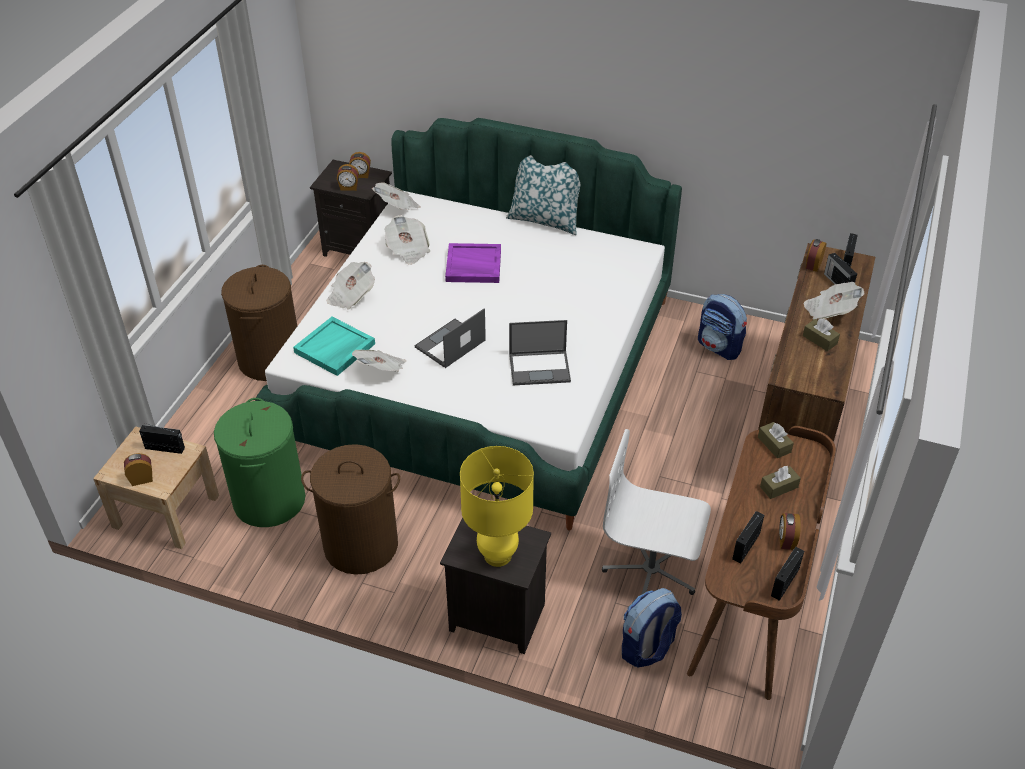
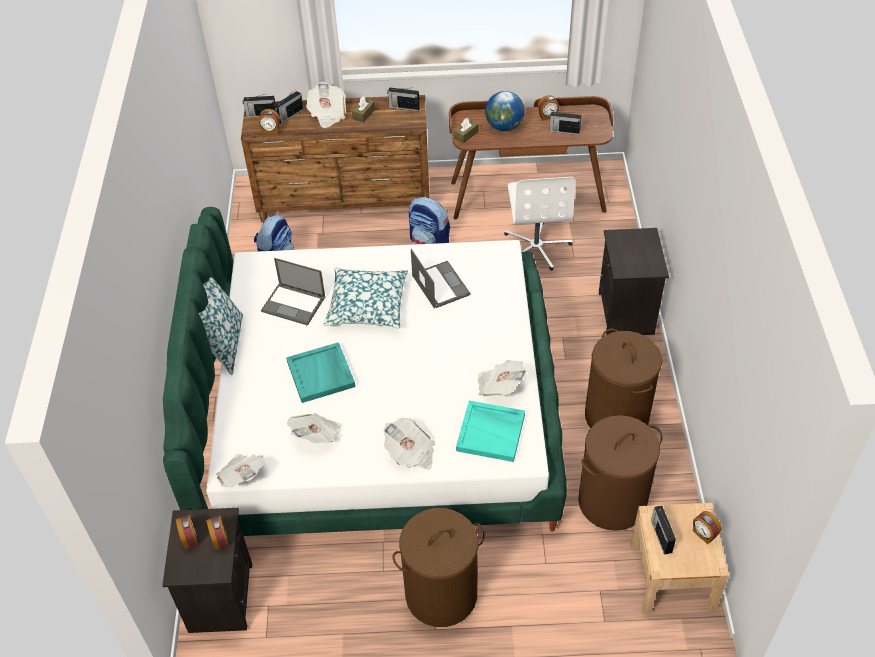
camera: 110 degrees left, 5 degrees up
(269, 500) = (612, 502): green laundry basket -> brown laundry basket
(450, 344) = (442, 352): laptop -> laptop (294, 304)
(473, 266) = (321, 374): purple tray -> turquoise tray
(498, 555) = (642, 249): yellow table lamp -> none
(541, 311) = (367, 305): none -> pillow
(647, 648) = (599, 234): backpack -> backpack (430, 242)
(779, 487) = (504, 126): brown tissue box -> globe
(785, 582) = (581, 111): radio -> radio (403, 107)

